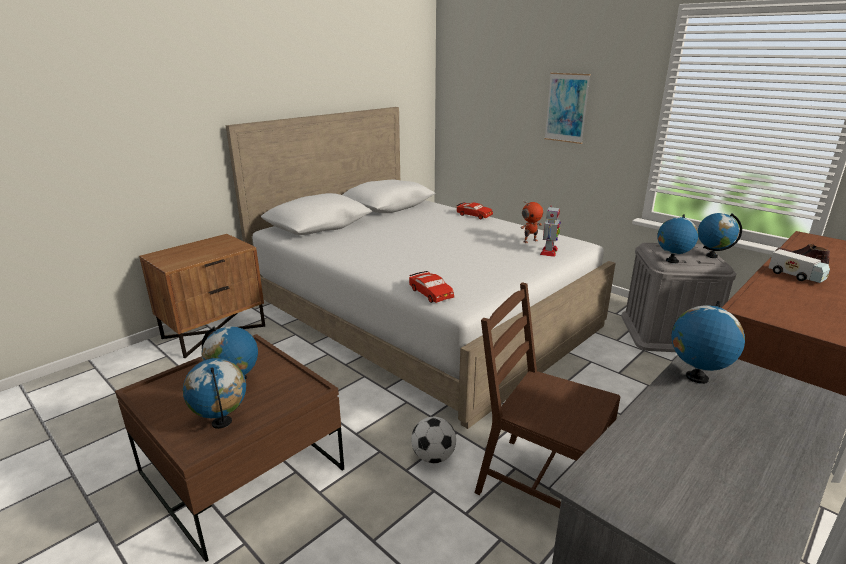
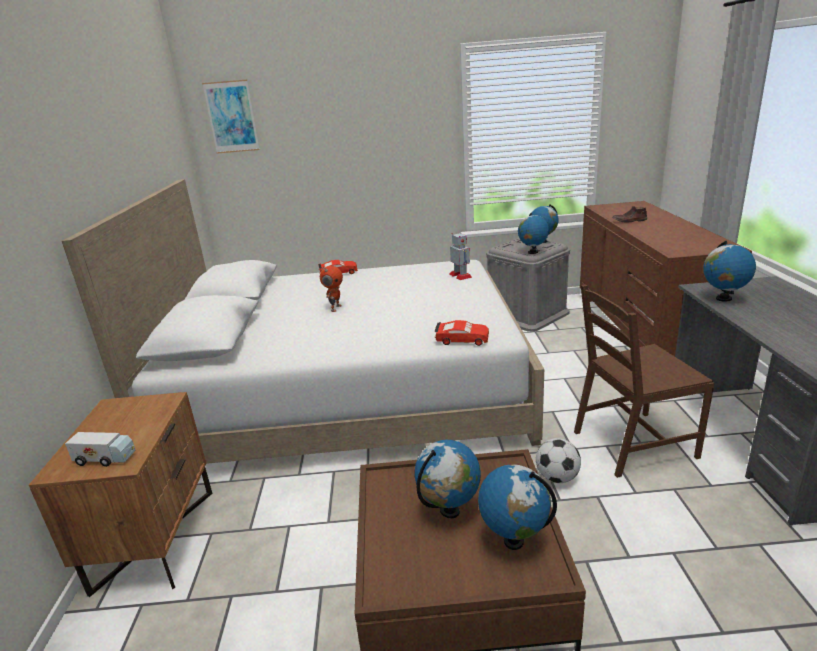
camera: 45 degrees left, 0 degrees up
(530, 241) = (429, 274): toy robot -> toy robot (335, 308)
(566, 108) = (372, 147): picture -> picture (231, 117)
(796, 276) = (647, 228): toy truck -> toy truck (105, 458)

